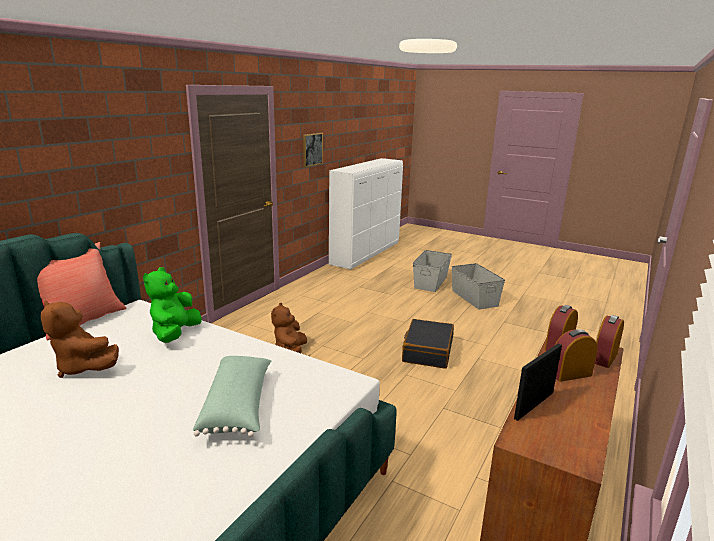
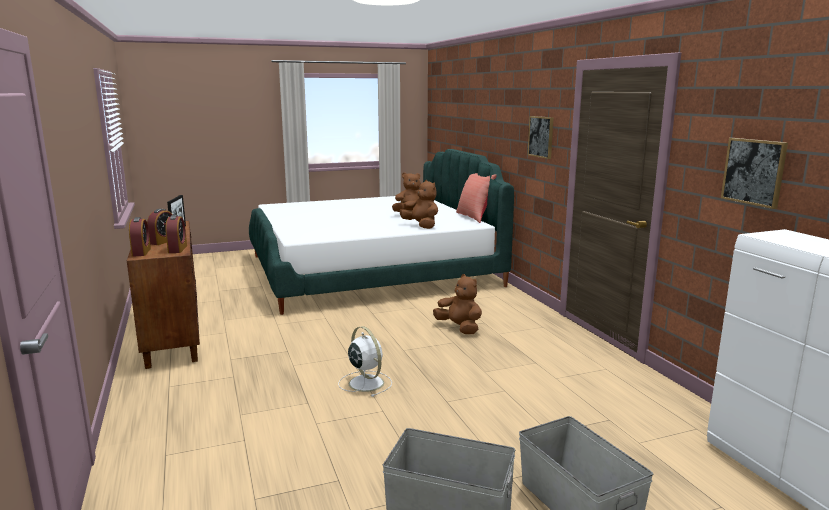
camera: 130 degrees right, 5 degrees down
(148, 171) = (541, 136): none -> picture
(175, 334) = (421, 226): green plush toy -> brown plush toy
(238, 406) = (324, 225): green pillow -> none
(427, 351) = (365, 382): black suitcase -> white fan

